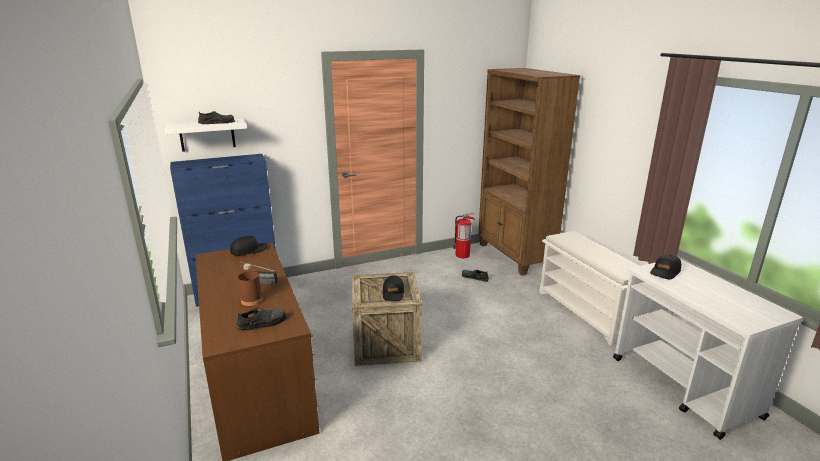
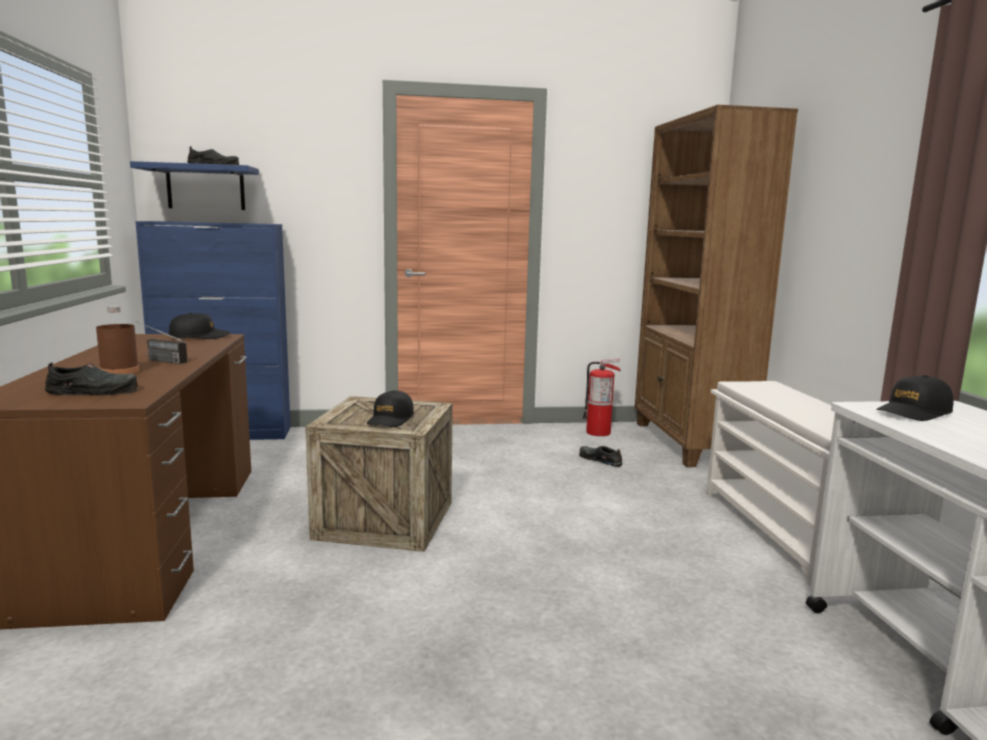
camera: 15 degrees right, 10 degrees down
(207, 135) = (206, 188): white shelf -> blue shelf

